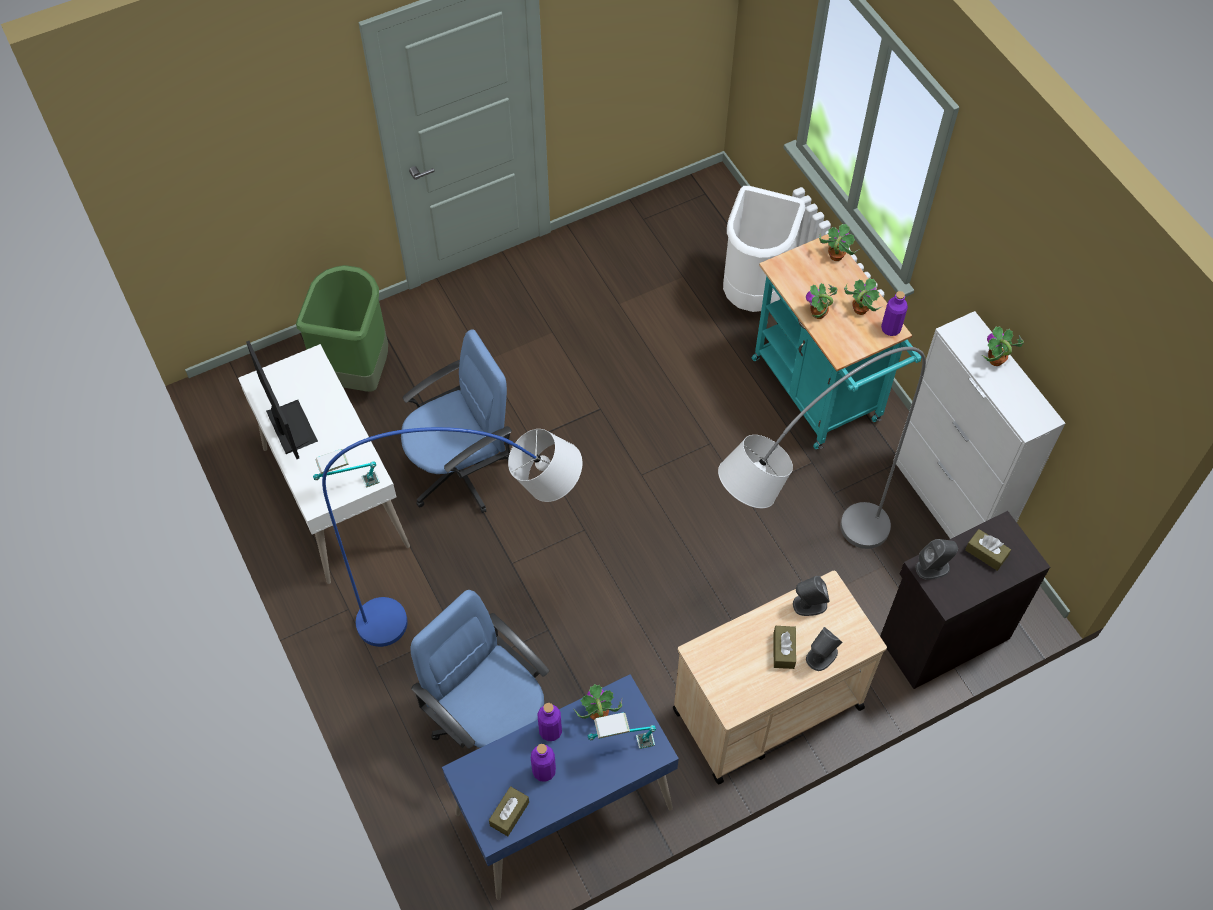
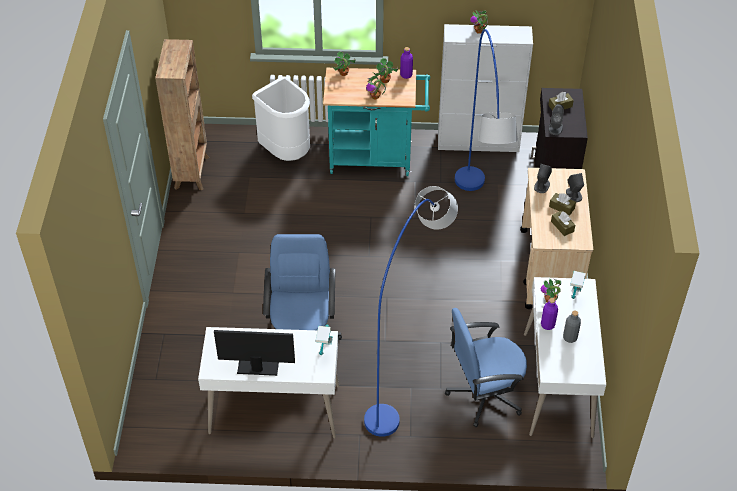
camera: 60 degrees left, 10 degrees down
(356, 372) = (188, 360): green trash can -> none
(509, 814) = (586, 363): brown tissue box -> brown tissue box (562, 226)
(544, 771) = (570, 337): purple bottle -> grey bottle
(564, 812) = (558, 384): blue desk -> white desk
(648, 215) = (192, 171): none -> brown bookcase
(792, 574) = (477, 222): grey floor lamp -> blue floor lamp

